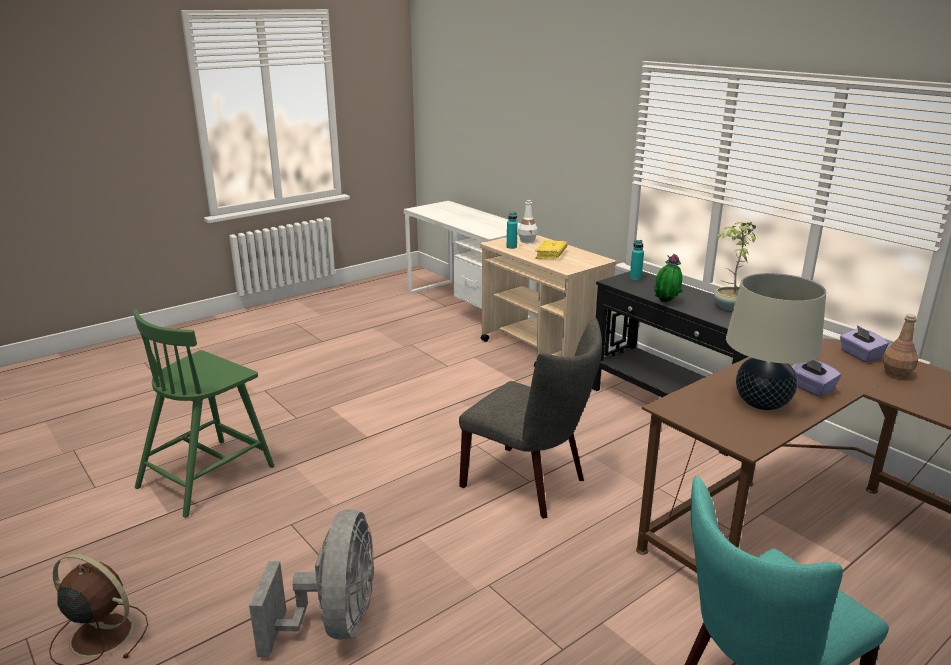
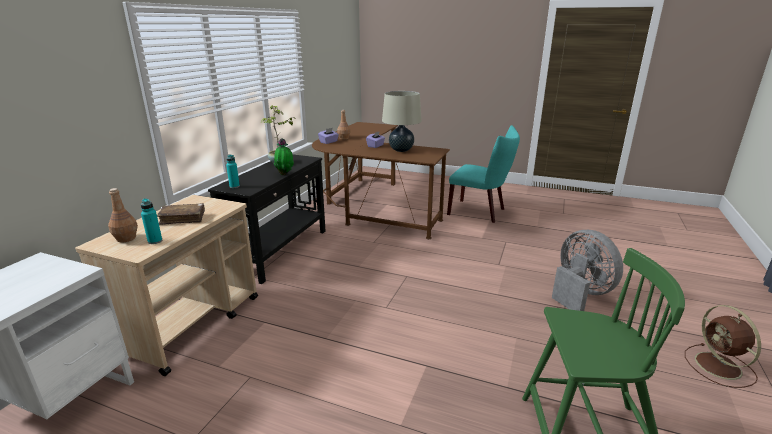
camera: 120 degrees left, 0 degrees up
(334, 623) = (580, 293): grey fan -> grey fan turned 90 degrees clockwise
(527, 241) = (126, 238): white bottle -> brown bottle
(530, 484) = (409, 275): grey chair -> none
(551, 255) = (183, 218): yellow book -> brown book

